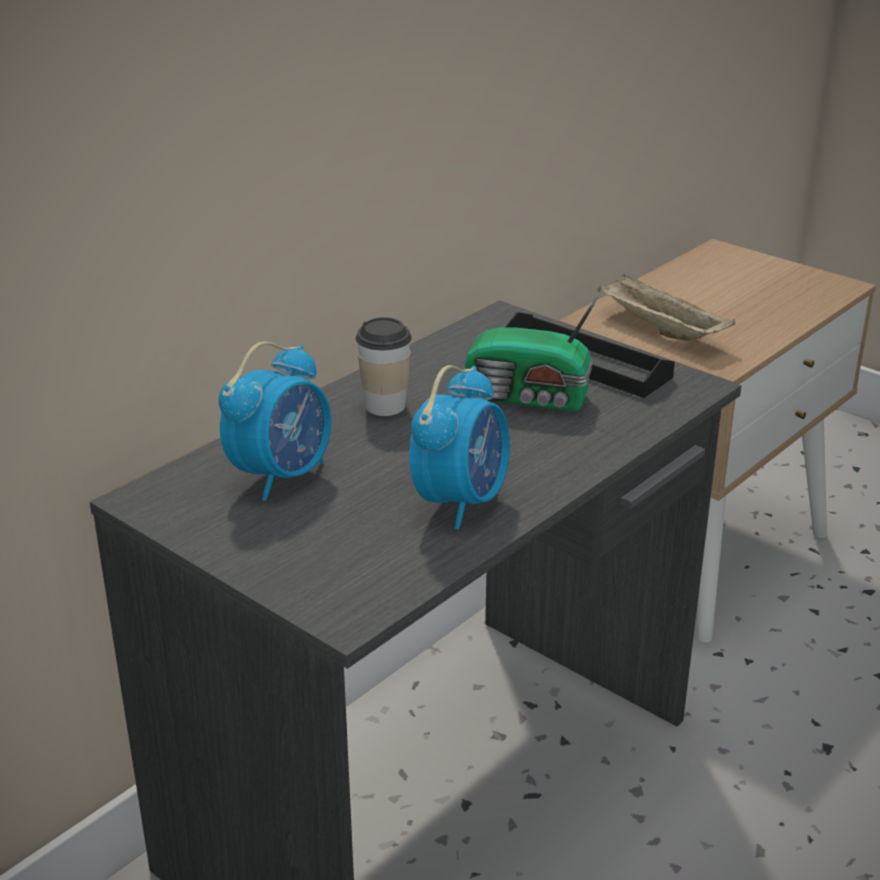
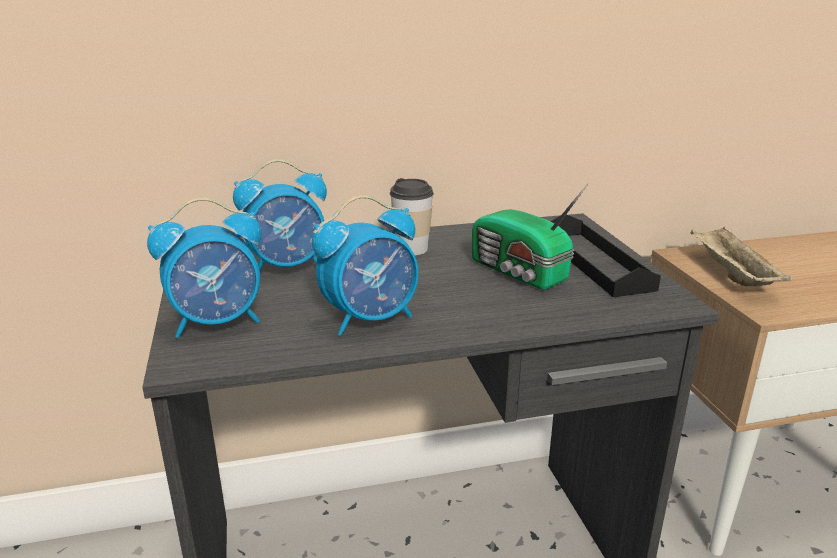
camera: 35 degrees right, 5 degrees down
(313, 565) = (218, 322): none -> alarm clock

